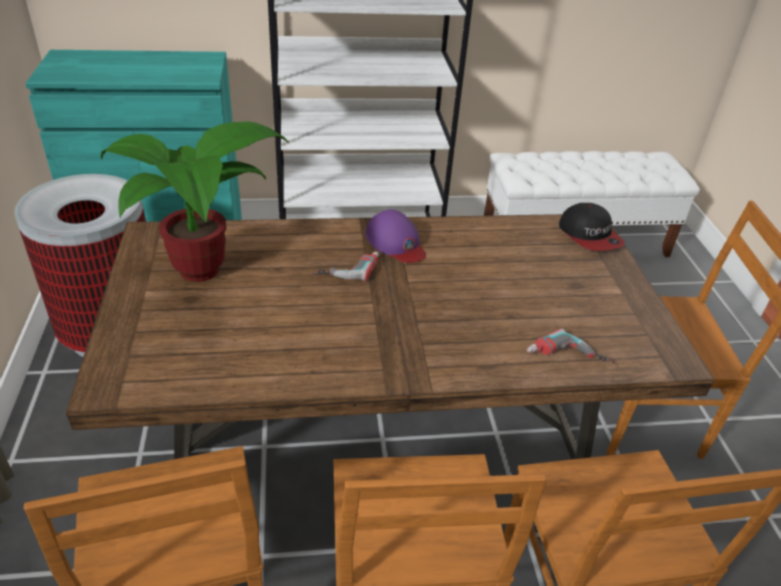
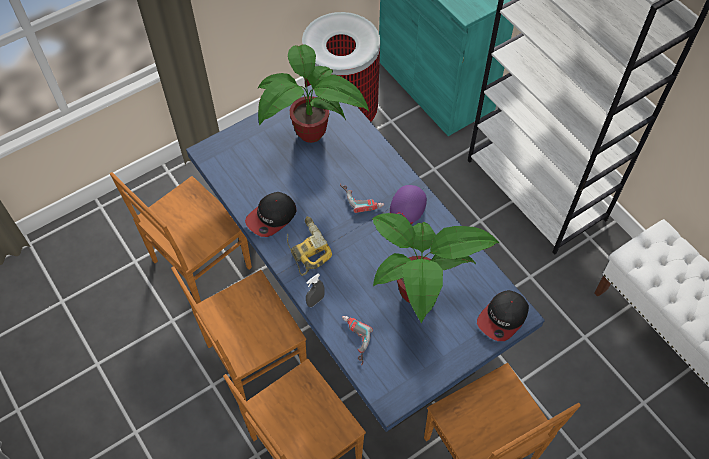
camera: 65 degrees right, 20 degrees up
(303, 360) = (271, 217): none -> cap
(381, 436) = (355, 296): brown dining table -> blue dining table
(387, 346) = (306, 248): none -> power drill
(482, 370) = (315, 301): none -> grey spray bottle
(530, 282) = (417, 298): none -> potted plant

